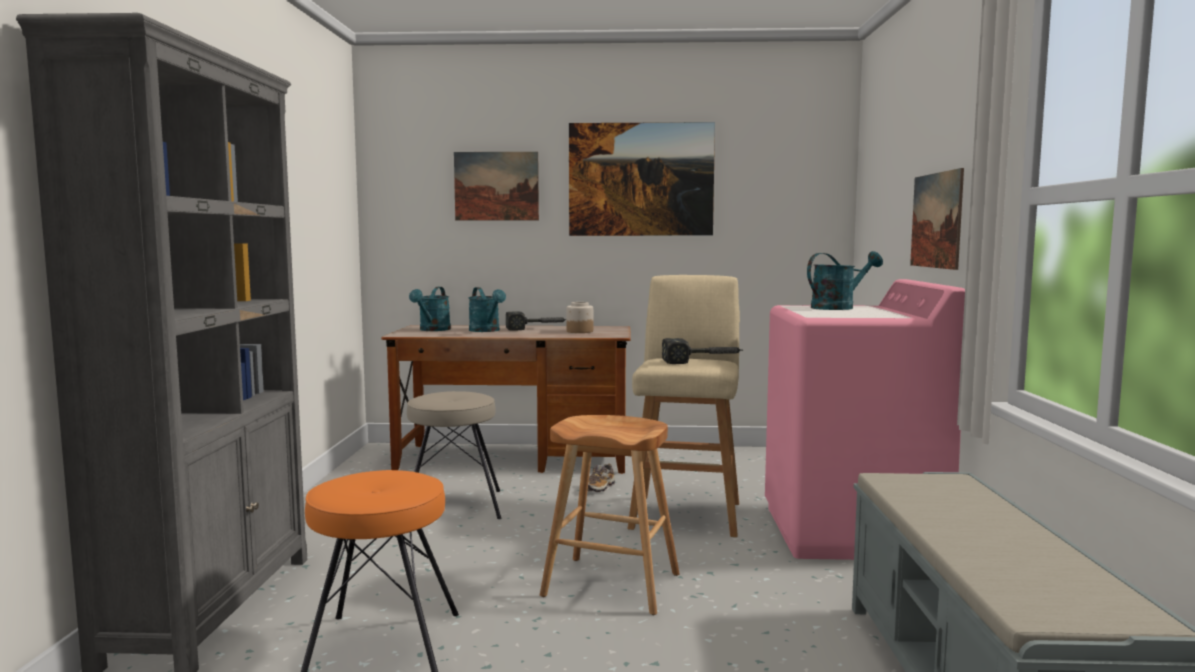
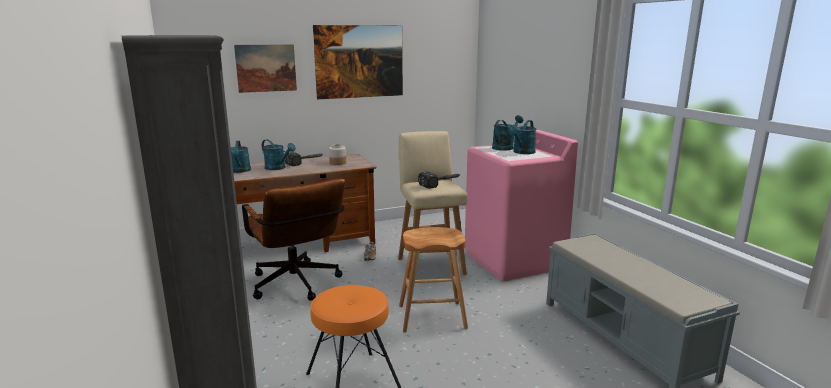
camera: 25 degrees left, 10 degrees up
(453, 506) = (297, 286): beige stool -> brown office chair
(857, 312) = (522, 152): none -> turquoise watering can
(936, 220) = (549, 99): picture -> none

